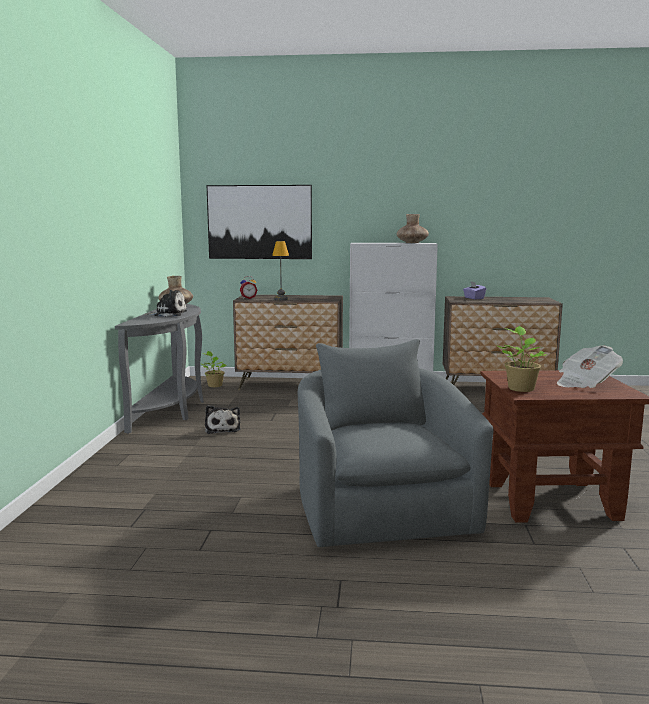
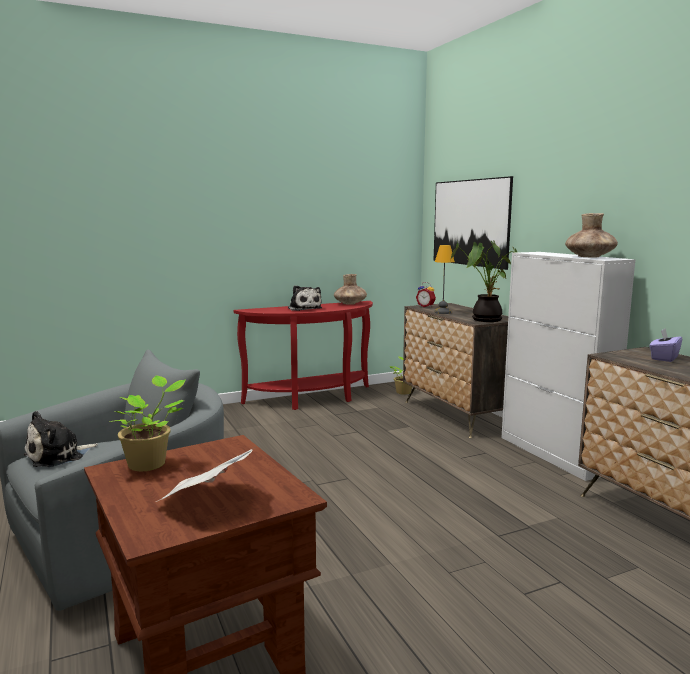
camera: 60 degrees right, 0 degrees up
(172, 410) = (313, 399): grey console table -> red console table
(222, 429) = (286, 426): plush toy -> plush toy (58, 456)
(325, 298) = (485, 319): none -> potted plant

